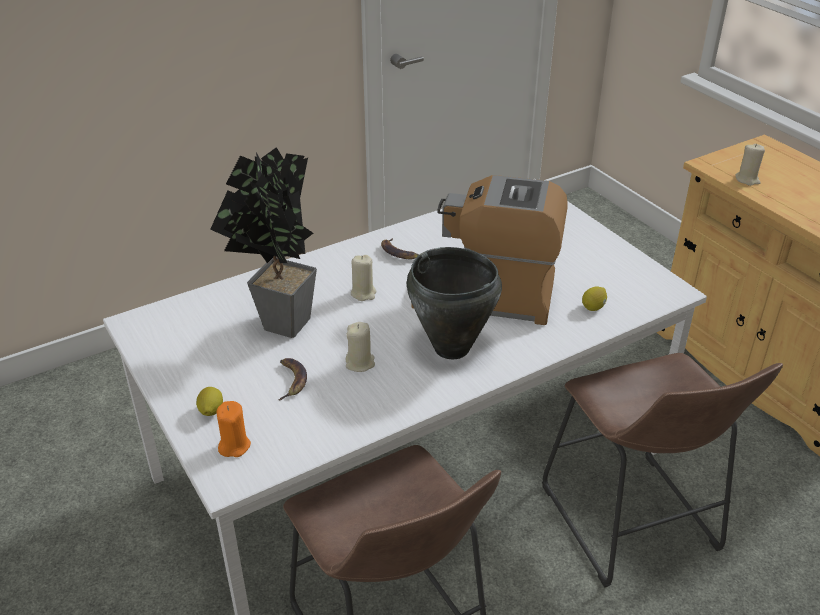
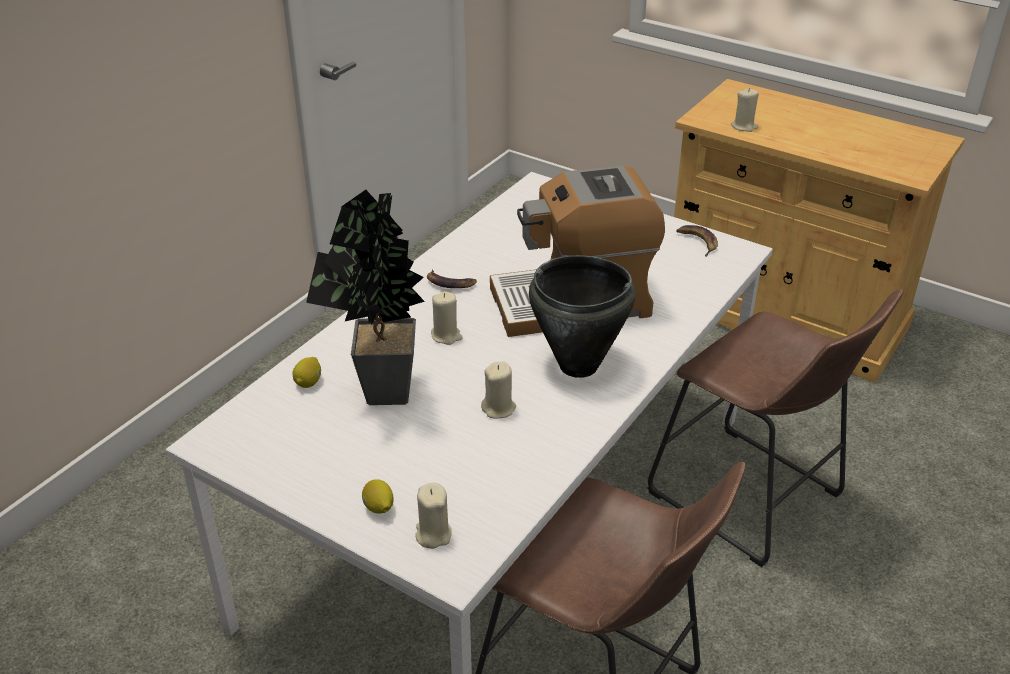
camera: 25 degrees left, 0 degrees up
(234, 446) = (433, 534): orange candle -> beige candle
(291, 380) = (440, 448): banana -> banana (697, 242)
(593, 307) = (682, 287): lemon -> lemon (309, 382)

